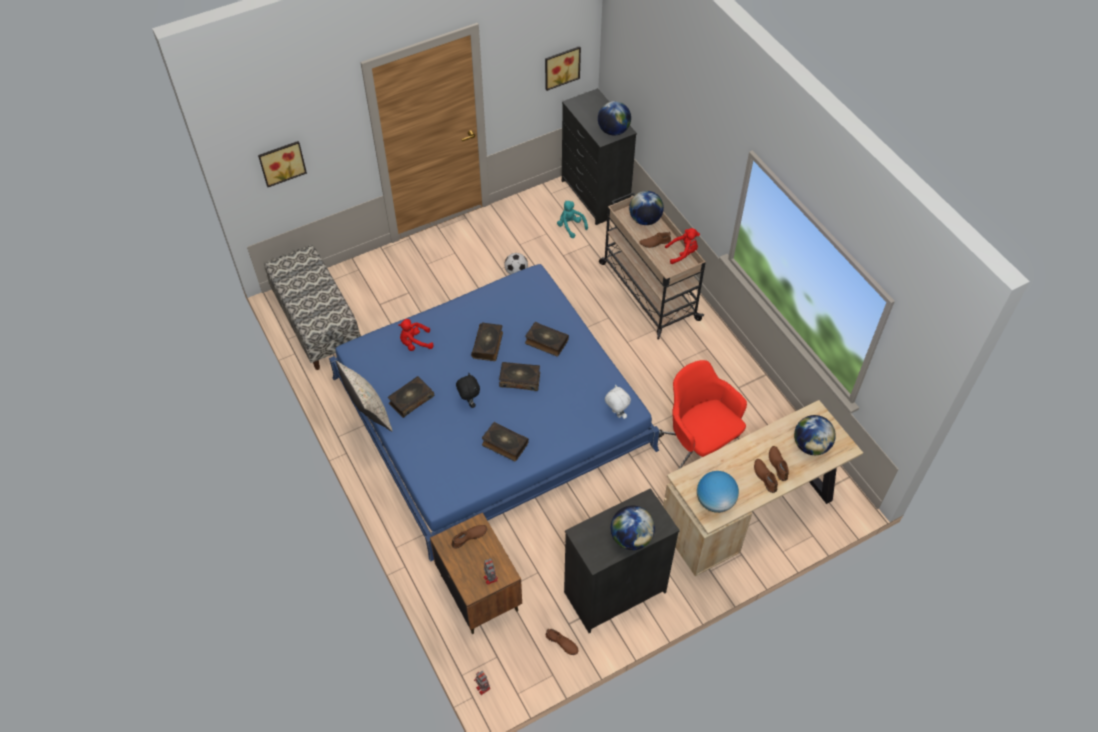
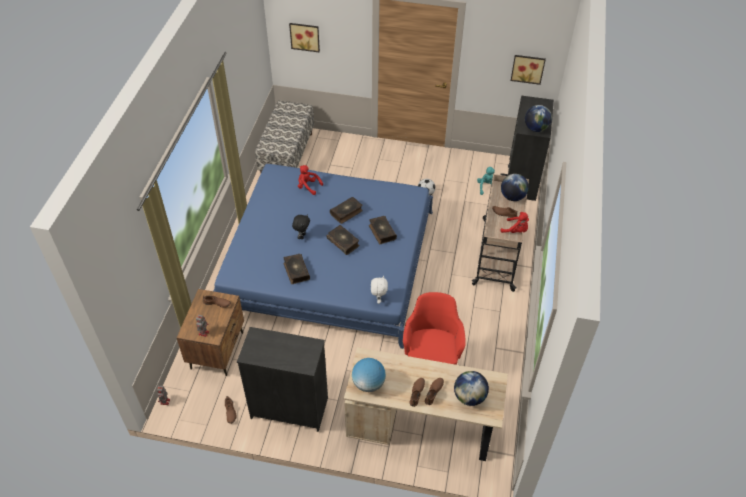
camera: 40 degrees right, 5 degrees down
(368, 412) = (244, 206): beige pillow -> none
(411, 400) = (272, 214): book -> none
(631, 537) = (281, 358): globe -> none

